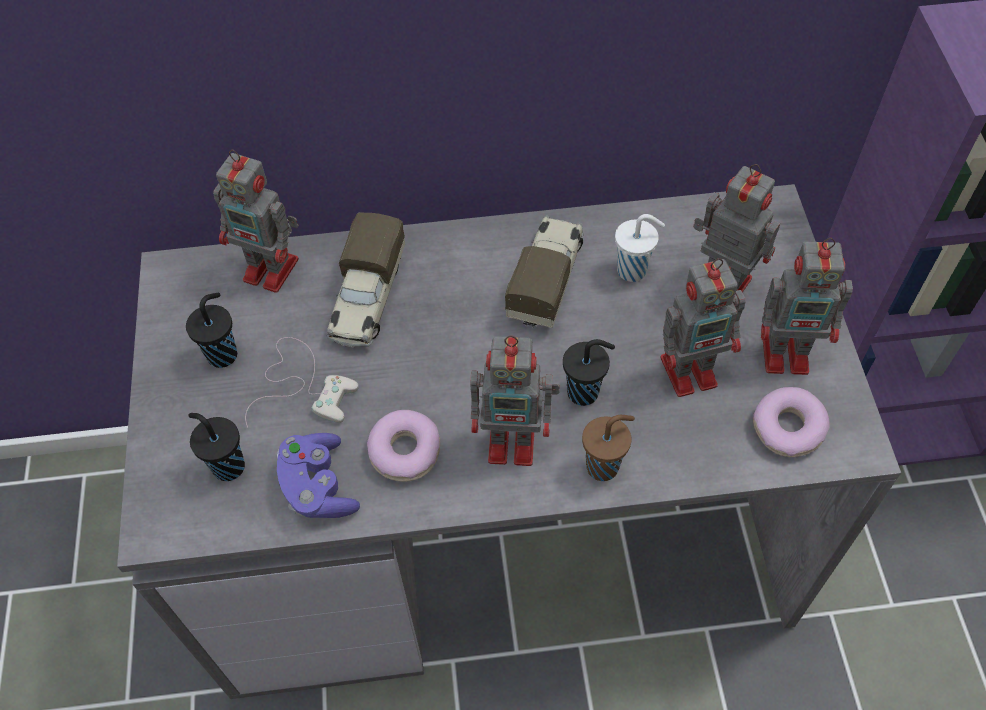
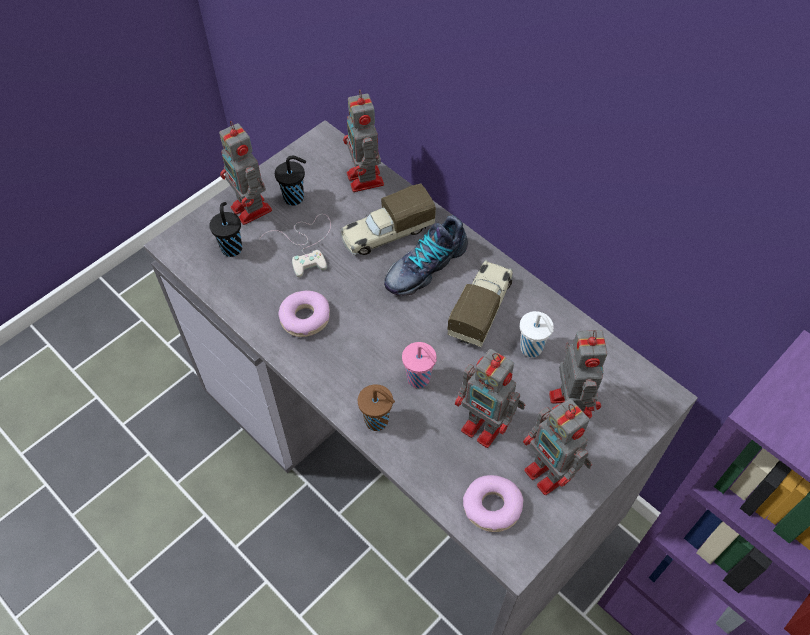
camera: 50 degrees right, 0 degrees up
(319, 486) = (252, 295): purple game controller -> none
(445, 292) = (424, 266): none -> shoe
(515, 441) = (356, 366): toy robot -> toy robot (252, 210)
(546, 280) = (481, 309): toy truck -> toy truck turned 45 degrees counterclockwise
(585, 392) = (419, 379): black cup -> pink cup

